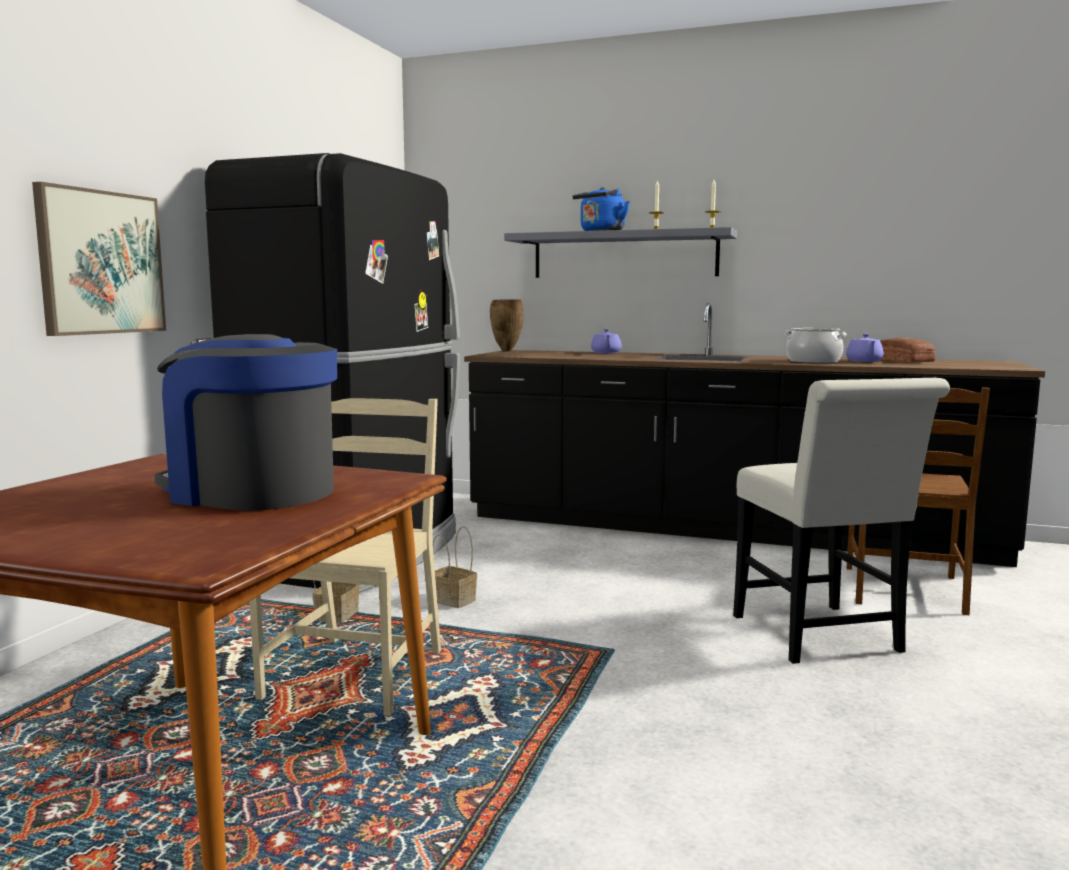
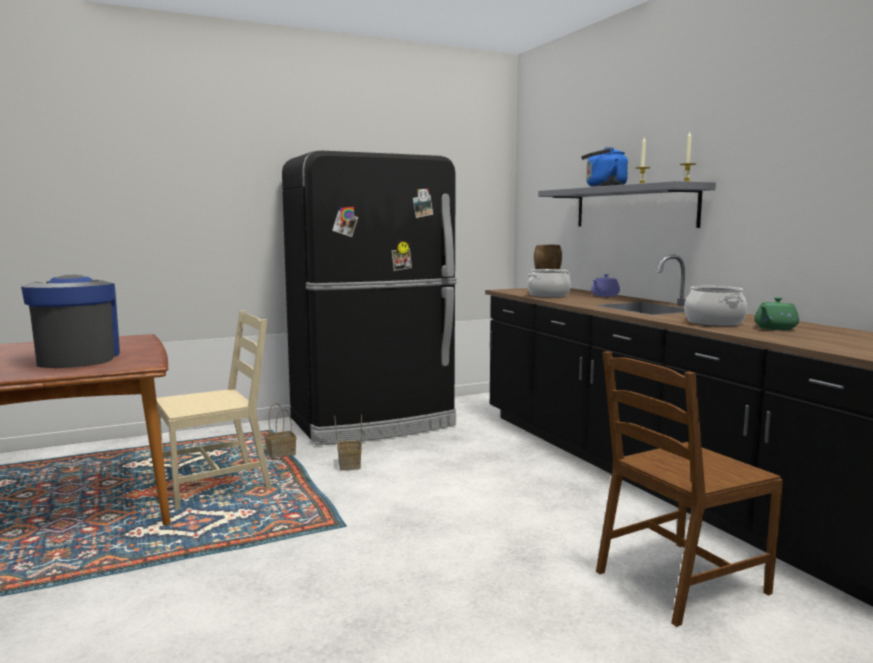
camera: 45 degrees right, 0 degrees up
(101, 263) = (204, 225): picture -> none
(564, 356) = (548, 296): none -> cooking pot
(822, 638) = (489, 580): white chair -> none
(864, 361) = (774, 328): purple teapot -> green teapot
(902, 360) = (835, 332): bread -> none

